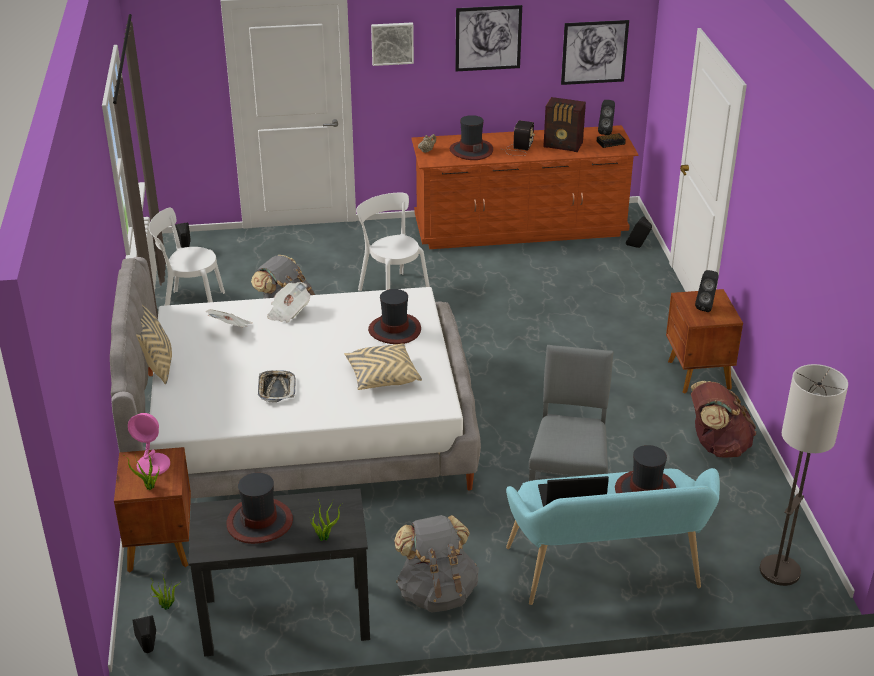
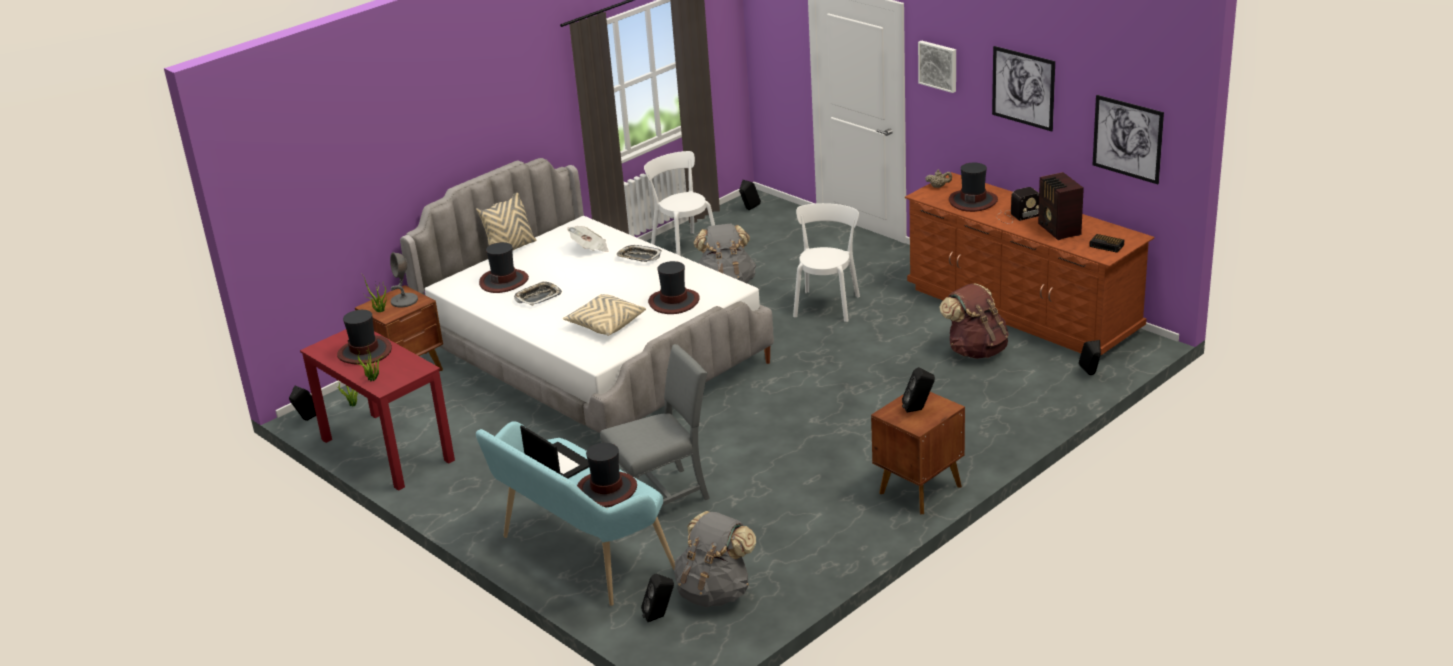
camera: 55 degrees right, 5 degrees down
(153, 465) = (404, 301): pink table lamp -> grey table lamp
(214, 394) = (504, 281): none -> hat
(285, 618) = (386, 450): black desk -> red desk
(288, 312) = (639, 257): newspaper -> tray
(437, 592) = (475, 493): grey backpack -> grey backpack (715, 592)
(606, 132) = (1125, 236): black speaker -> black speaker (660, 616)
(717, 446) = (821, 540): brown backpack -> brown backpack (976, 350)
(780, 571) = (680, 638): floor lamp -> none

